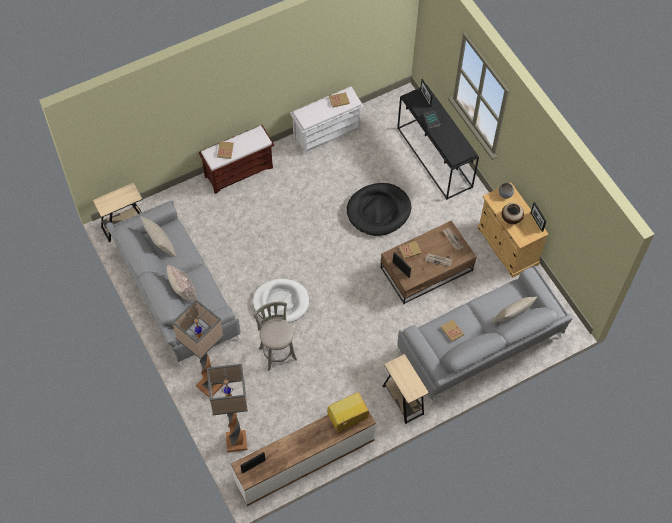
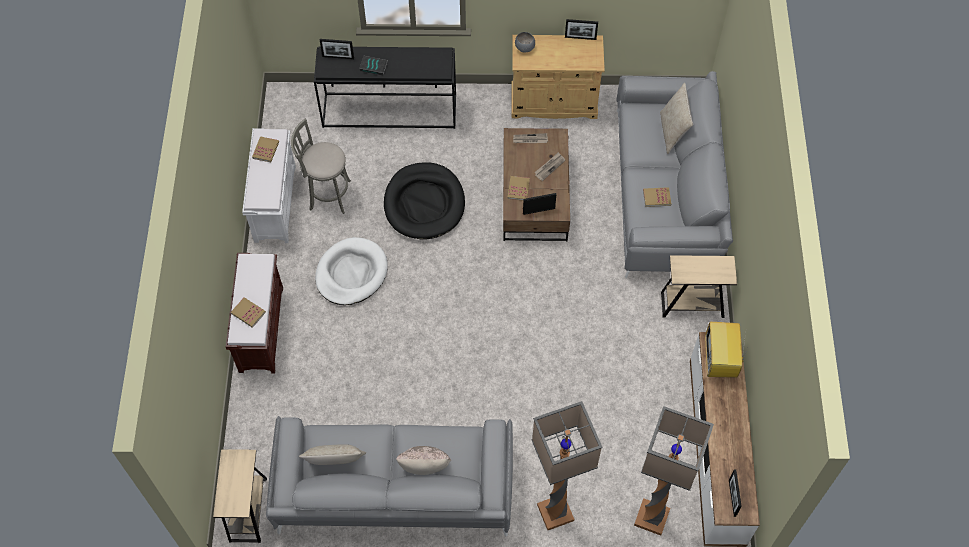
camera: 60 degrees left, 0 degrees up
(277, 352) = (552, 410): grey stool -> grey stool (327, 194)
(281, 302) = (485, 372): white dog bed -> white dog bed (351, 273)
(511, 219) = (561, 59): vase -> none

